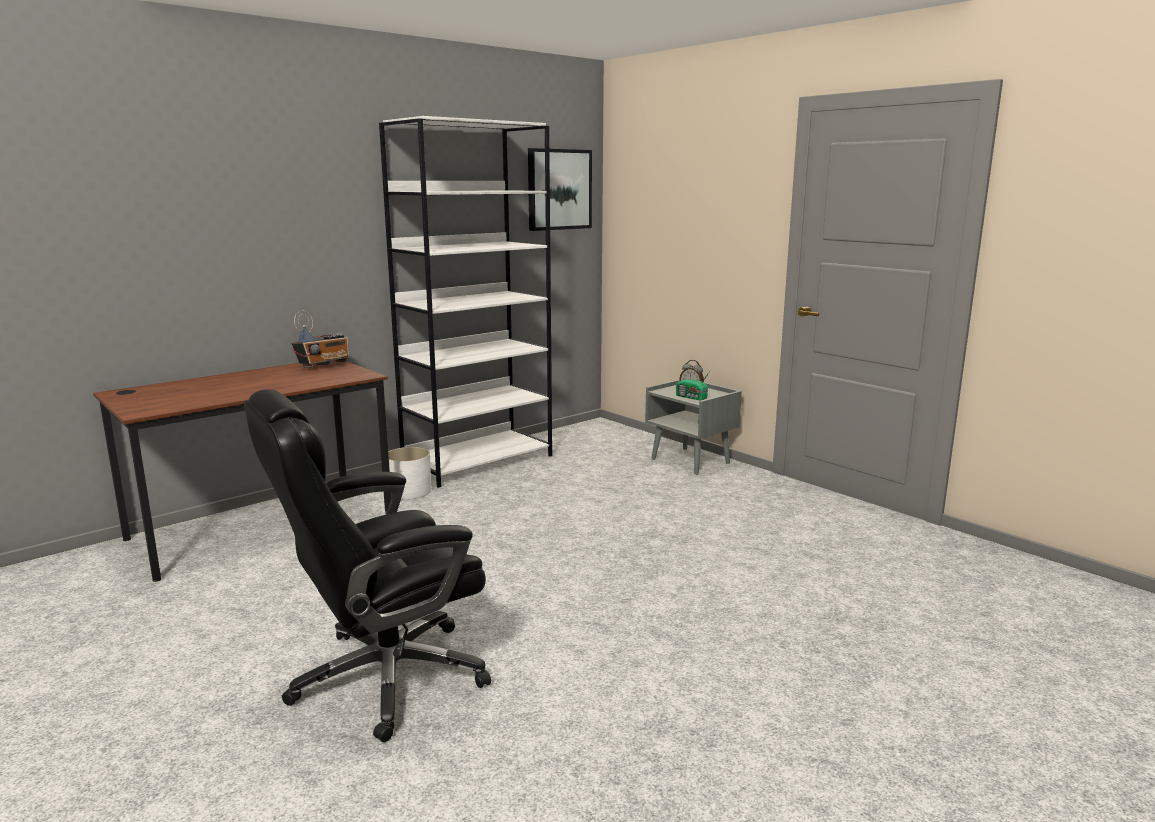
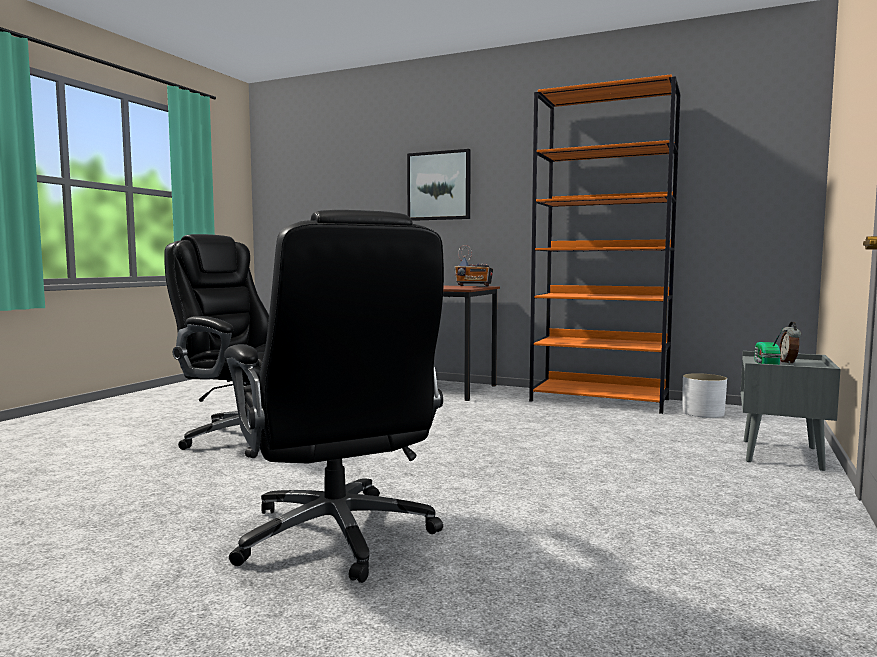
camera: 65 degrees right, 10 degrees down
(409, 491) = (509, 397): white planter -> white planter (702, 413)
(478, 461) = (600, 400): white bookcase -> orange bookcase
(559, 189) = (753, 146): picture -> picture (439, 186)
(768, 664) = (337, 537): none -> black office chair

